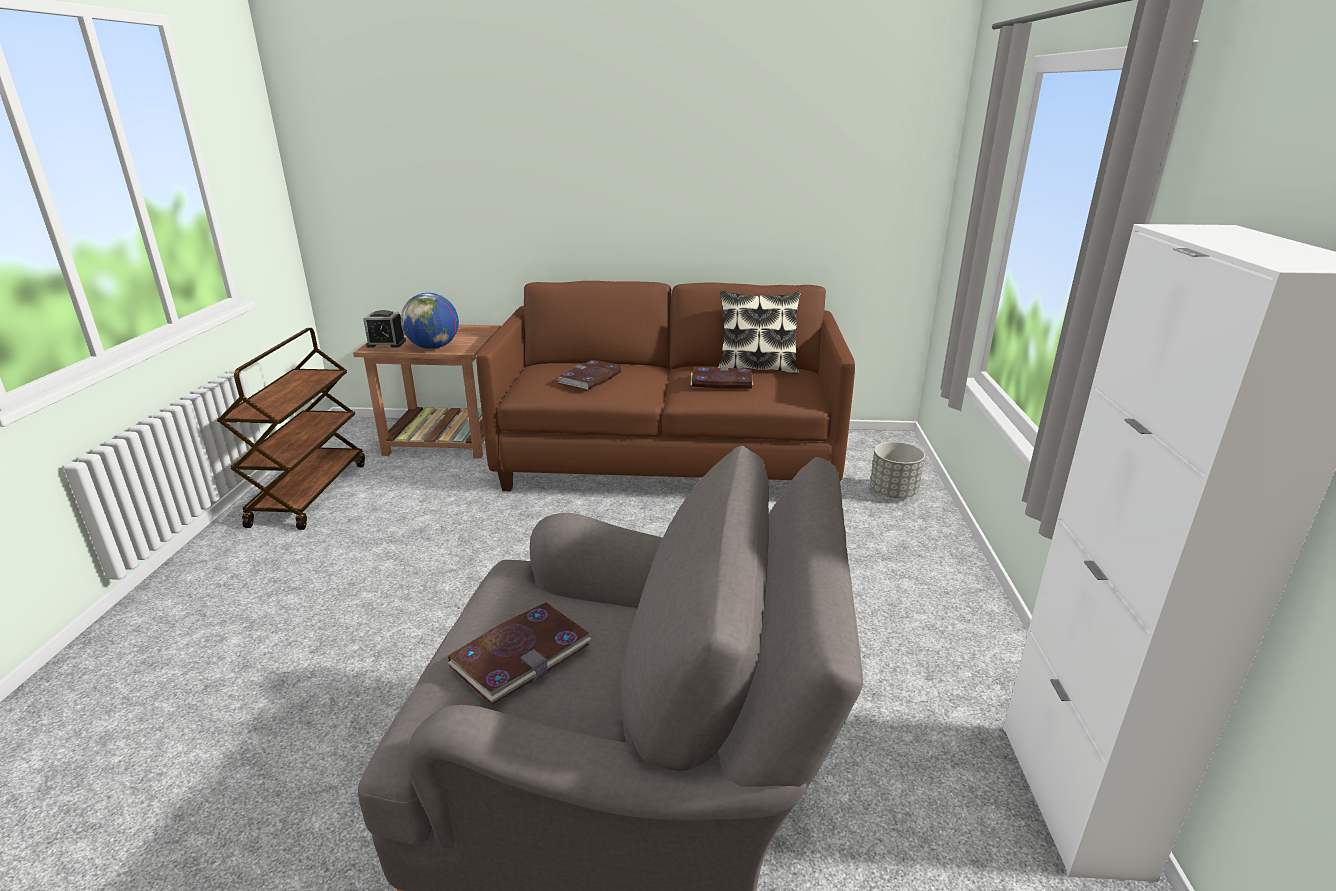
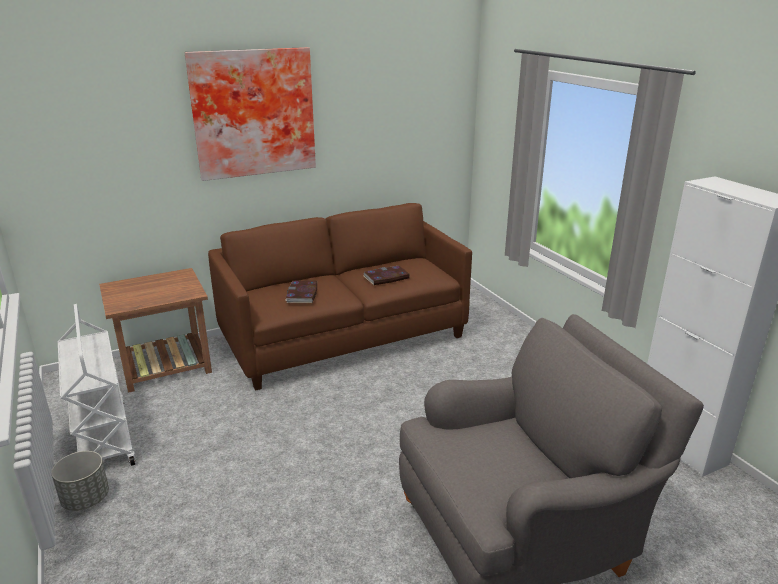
camera: 30 degrees left, 0 degrees up
(309, 493) = (103, 438): brown cart -> white cart
(386, 343) = (122, 302): alarm clock -> none
(433, 347) = (167, 297): globe -> none
(521, 655) = (489, 461): book -> none
(590, 124) = (253, 113): none -> picture
(757, 368) = (394, 263): pillow -> none
(893, 492) = (488, 322): grey planter -> grey planter (86, 499)

